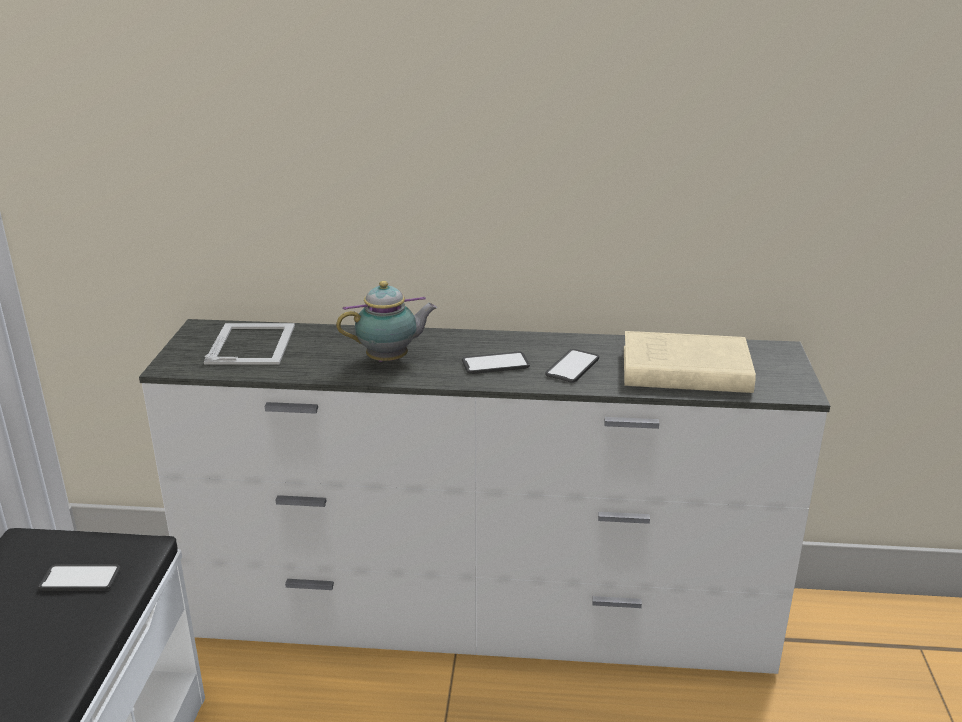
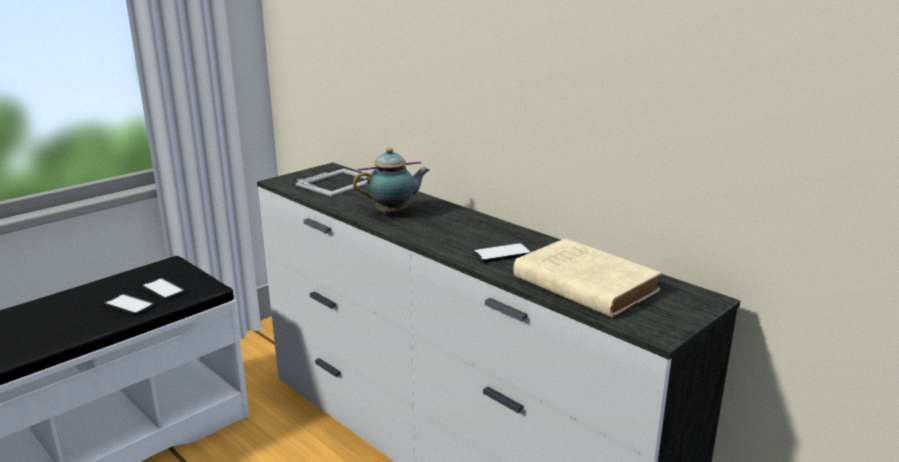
camera: 40 degrees right, 5 degrees down
(390, 360) = (394, 212): teapot -> teapot turned 45 degrees counterclockwise
(495, 364) = (453, 235): phone -> phone (129, 305)

